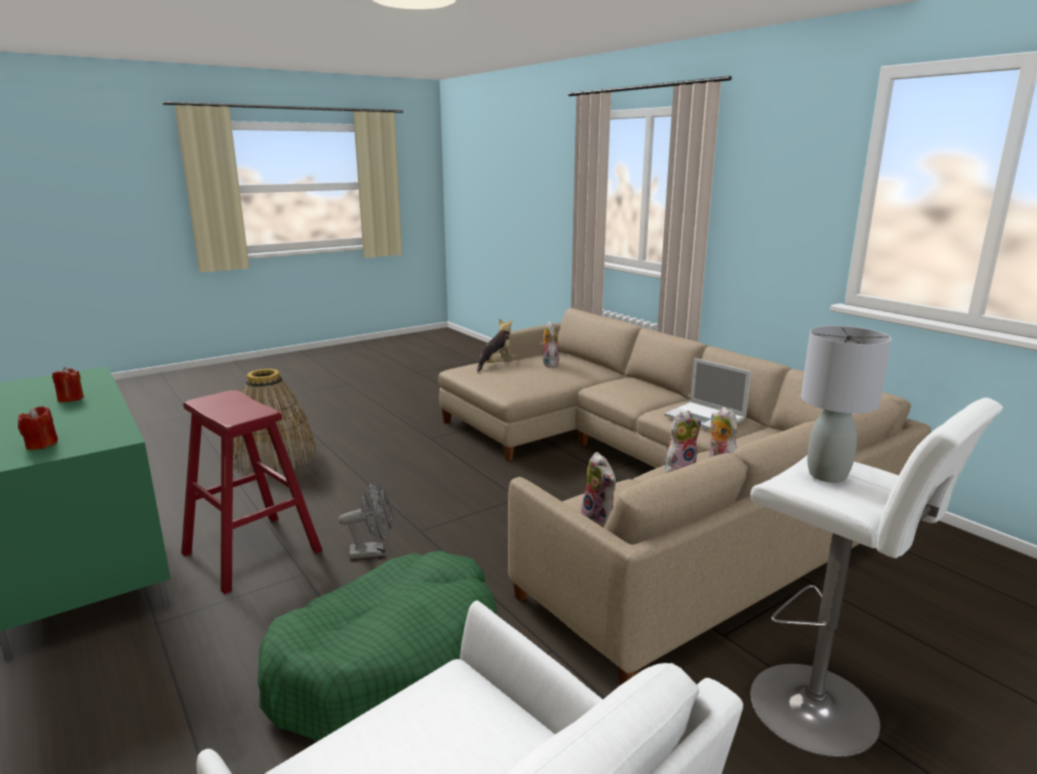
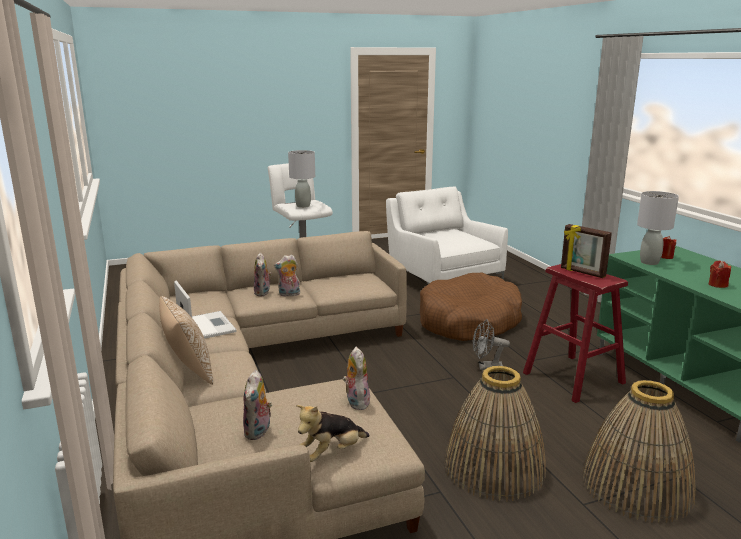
camera: 165 degrees left, 0 degrees up
(97, 429) = (650, 262): none -> grey table lamp
(235, 406) = (582, 272): none -> picture frame
(386, 454) = (494, 468): none -> basket
(388, 665) = (468, 321): green dog bed -> brown dog bed
(599, 524) = (362, 278): plush toy -> plush toy (356, 402)
(650, 386) = (188, 371): none -> pillow

